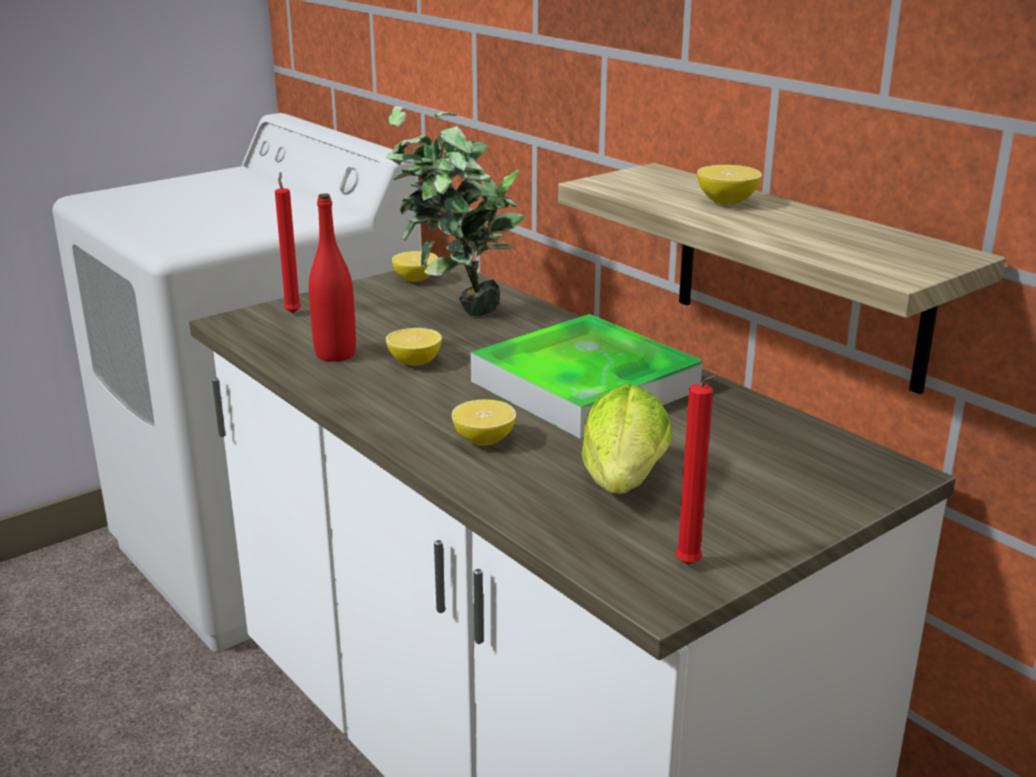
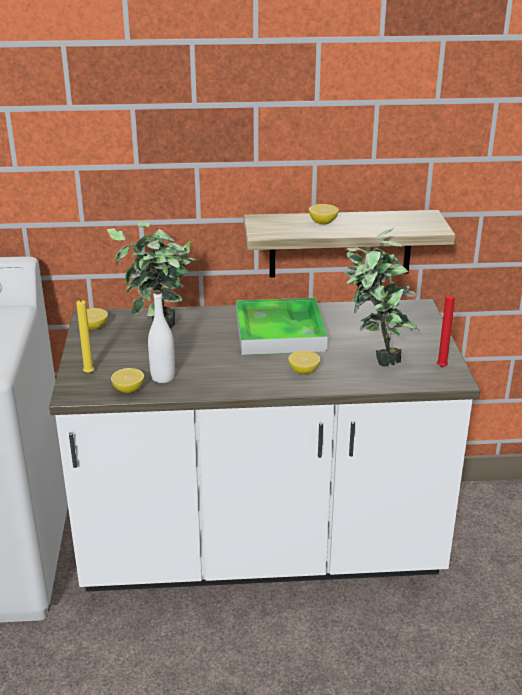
camera: 55 degrees left, 5 degrees up
(293, 312) = (87, 372): red candle -> yellow candle
(335, 354) = (163, 377): red bottle -> white bottle
(414, 362) = (201, 361): lemon -> lemon (128, 389)
(622, 486) = (375, 357): lettuce -> potted plant

